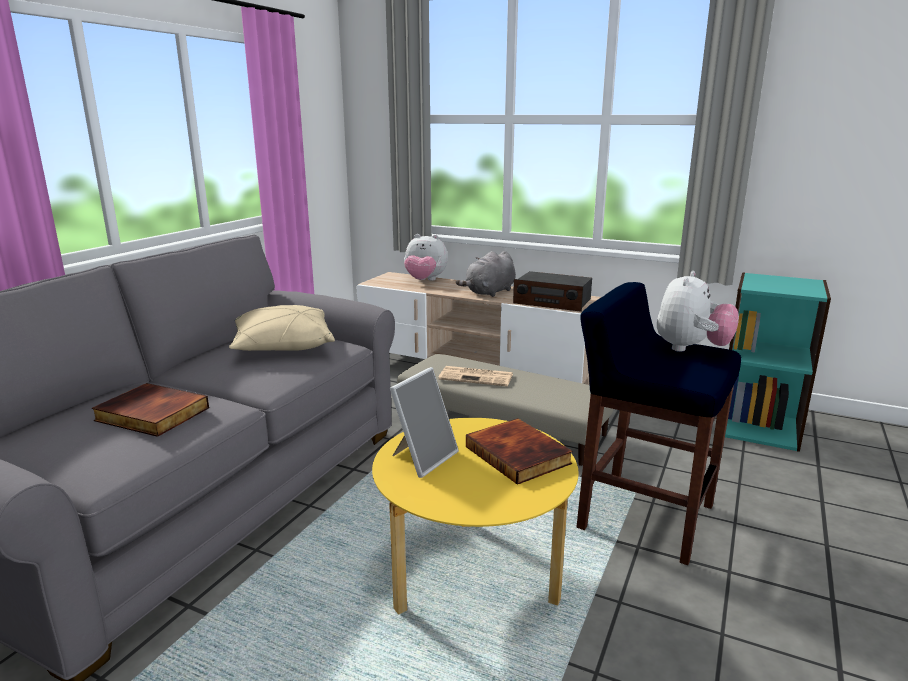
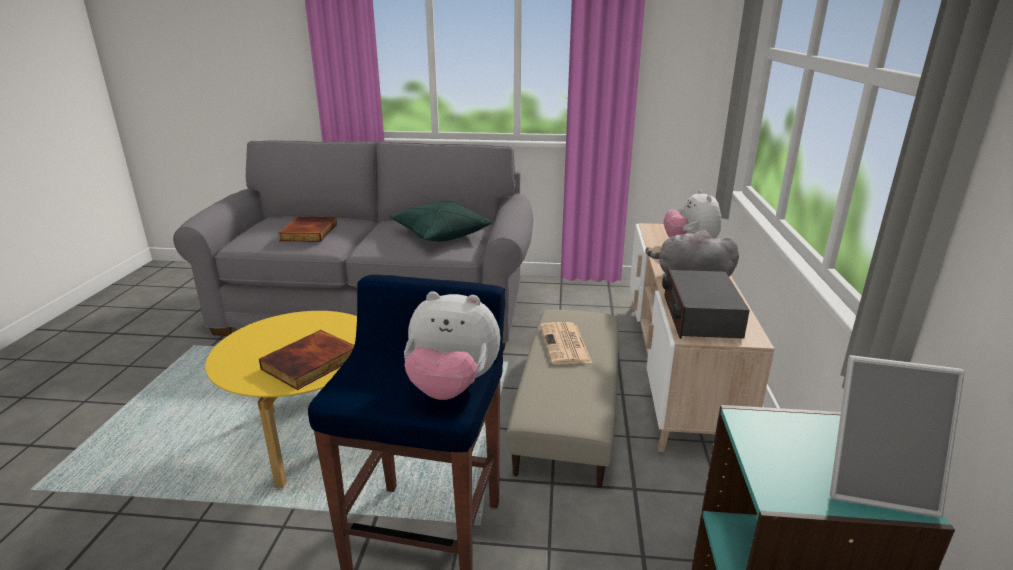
camera: 70 degrees right, 5 degrees up
(283, 346) = (440, 234): beige pillow -> green pillow
(423, 458) = (300, 327): picture frame -> picture frame (876, 484)

